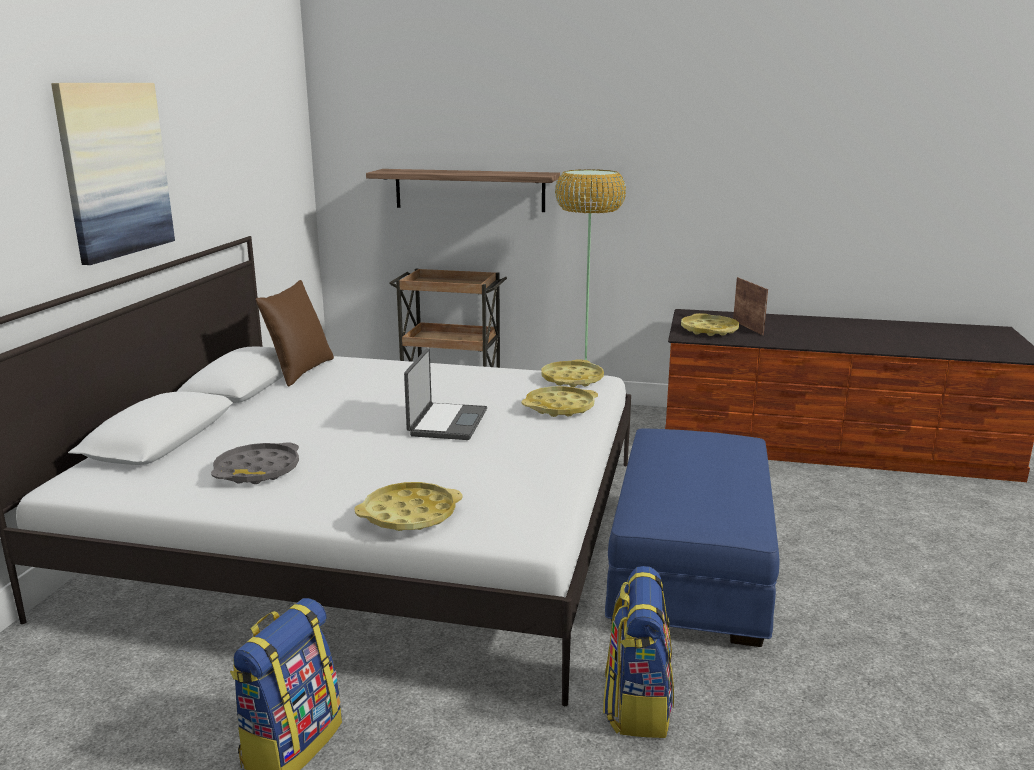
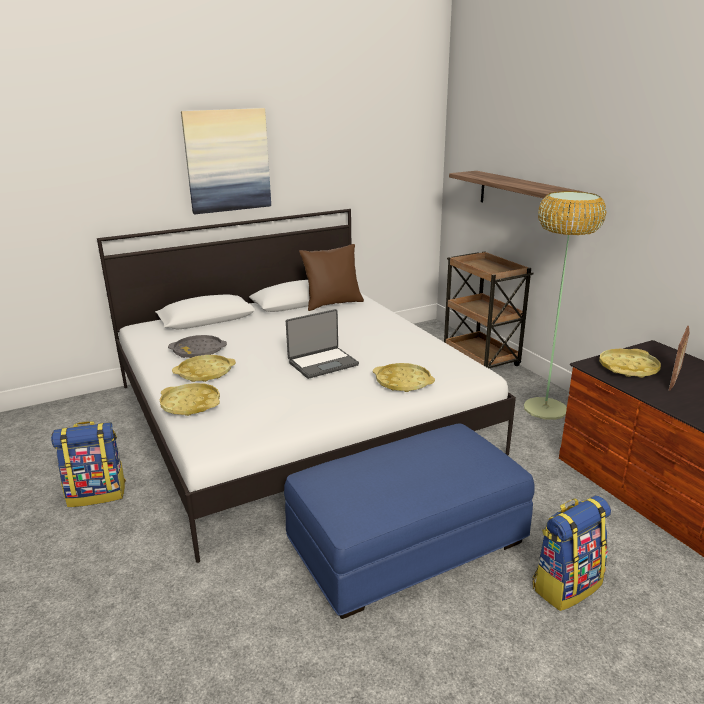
camera: 50 degrees right, 5 degrees up
(572, 379) = (460, 367): yellow tray -> yellow tray (205, 373)
(637, 705) = (221, 589): backpack -> backpack (566, 585)

